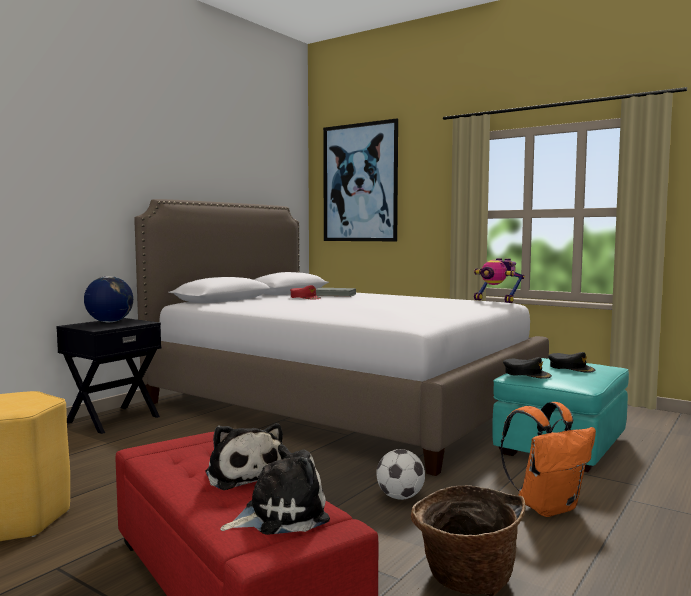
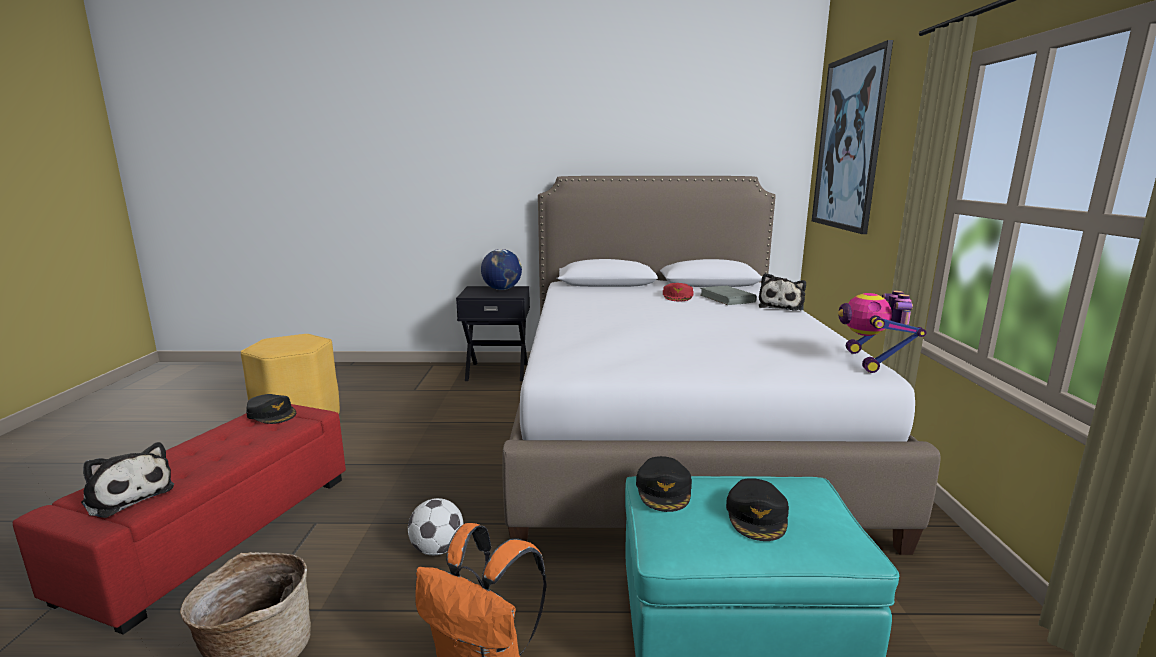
camera: 55 degrees right, 10 degrees up
(170, 450) = (272, 414): none -> black cap
(243, 474) = (222, 454): plush toy -> plush toy (781, 306)

